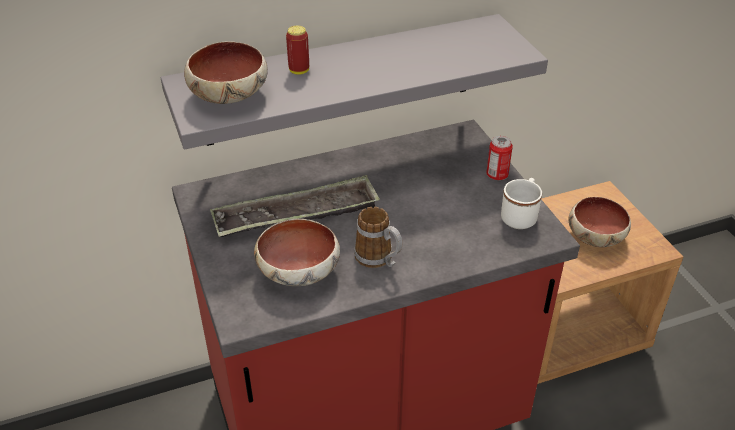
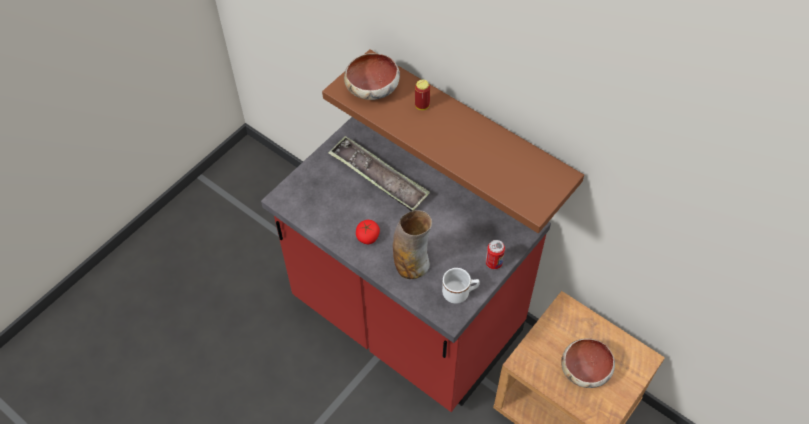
camera: 60 degrees right, 15 degrees up
(300, 271) = (333, 204): bowl -> none
(340, 80) = (469, 128): grey shelf -> brown shelf
(379, 260) = (367, 237): mug -> tomato
(451, 238) = (412, 264): none -> vase

